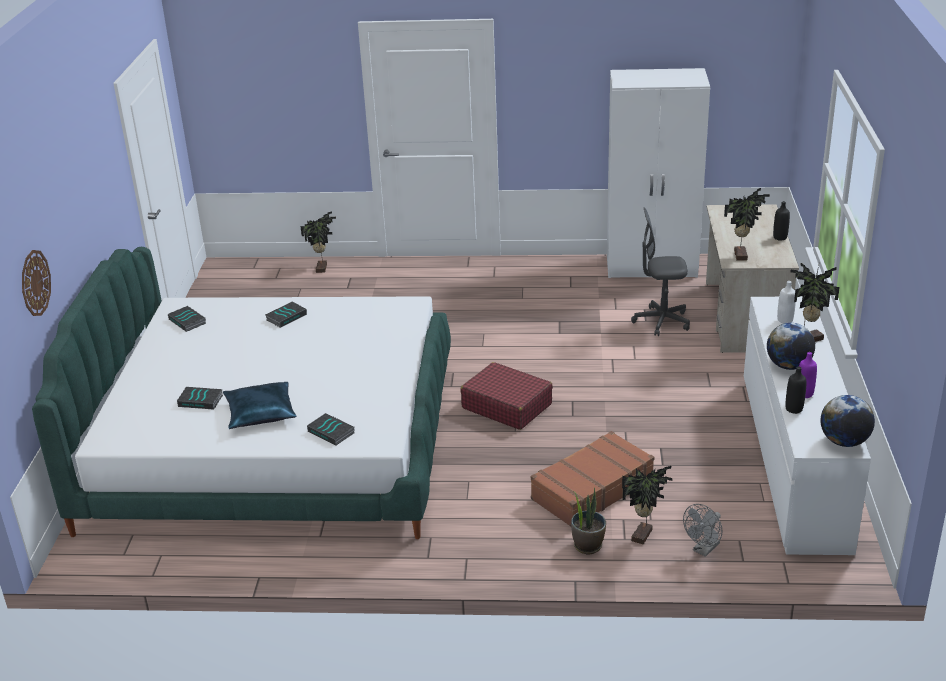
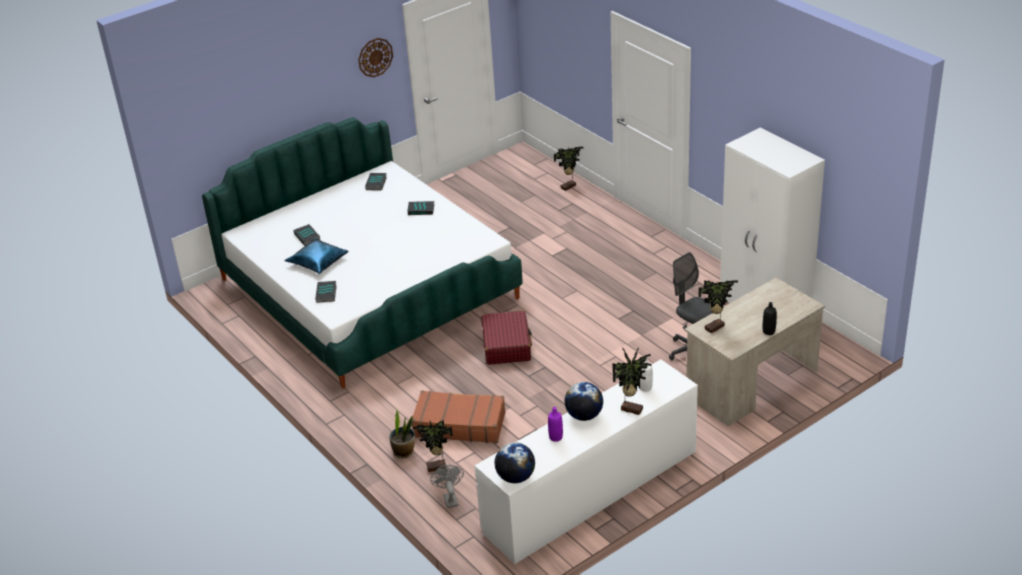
camera: 50 degrees right, 5 degrees up
(35, 283) = (240, 122): wall clock -> wall clock (375, 57)
(704, 550) = (449, 498): grey fan -> grey fan turned 75 degrees clockwise
(794, 409) = (531, 441): black bottle -> none

